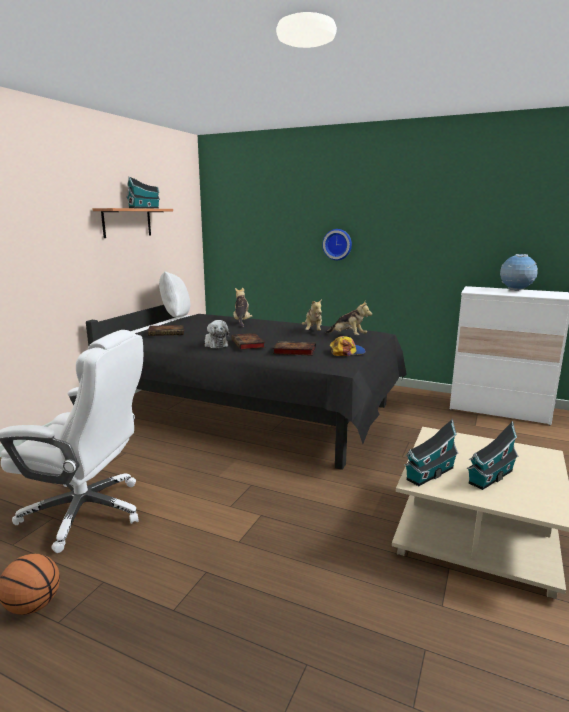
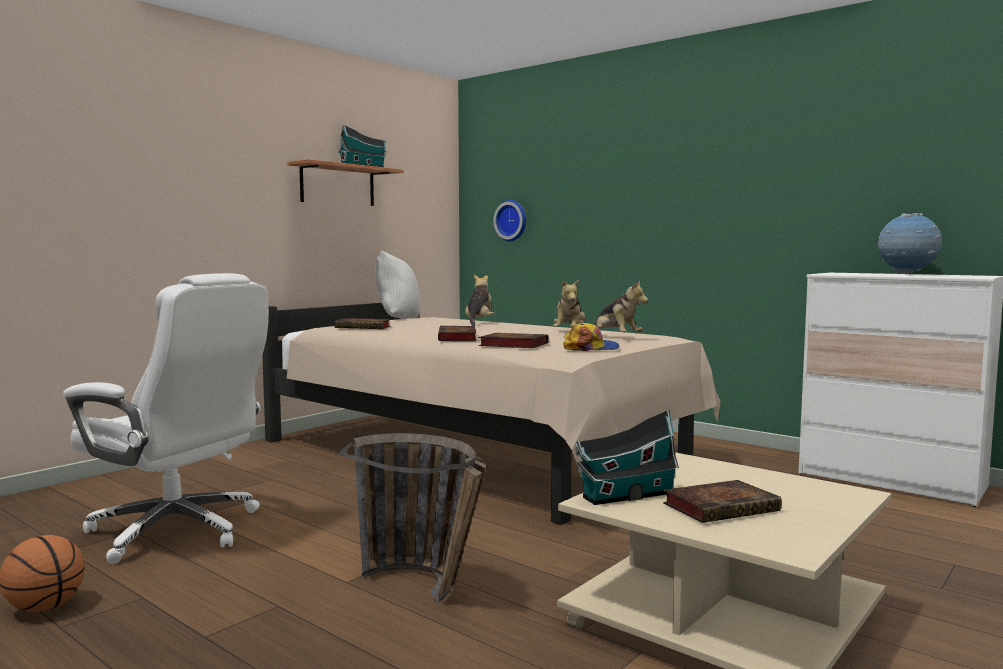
camera: 15 degrees right, 10 degrees down
(215, 344) = (412, 337): plush toy -> none
(254, 411) = (480, 453): black bed -> beige bed
(294, 539) = (427, 589): none -> basket
(337, 244) = (637, 217): wall clock -> wall clock (512, 220)
(489, 477) = (722, 507): toy house -> book

